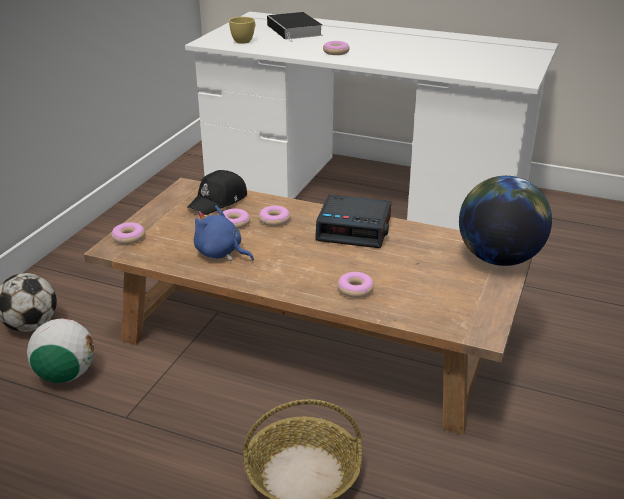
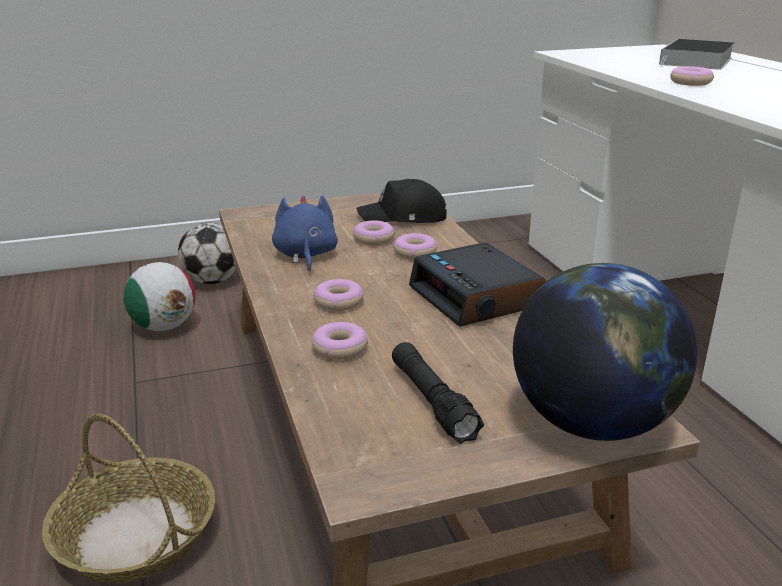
camera: 50 degrees right, 5 degrees down
(128, 238) = (271, 212): donut -> donut (338, 302)
(245, 41) = (607, 58): yellow cup -> none
(438, 287) = (432, 402): none -> black flashlight

